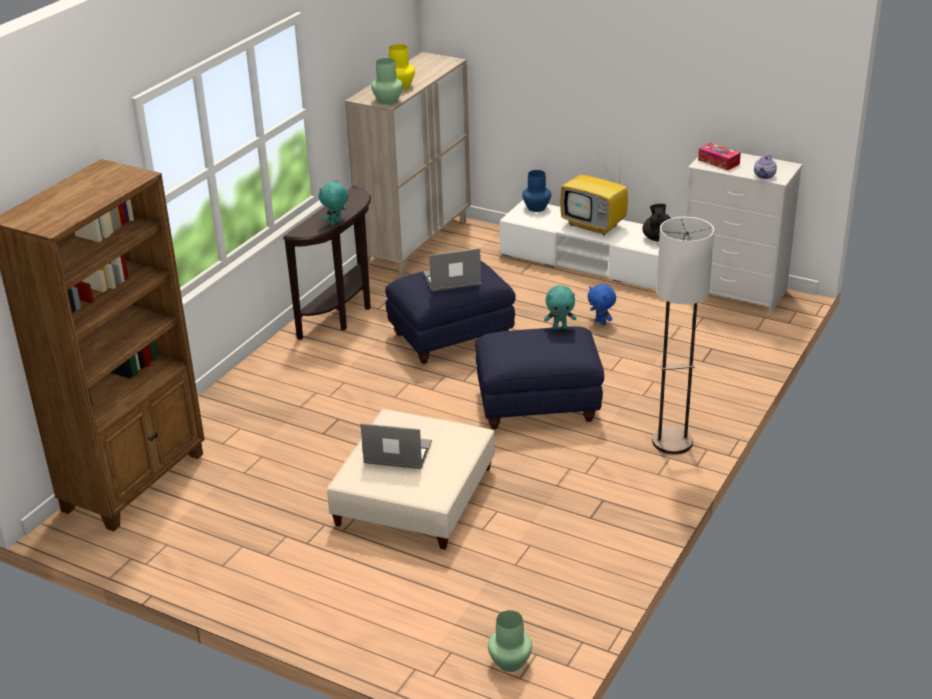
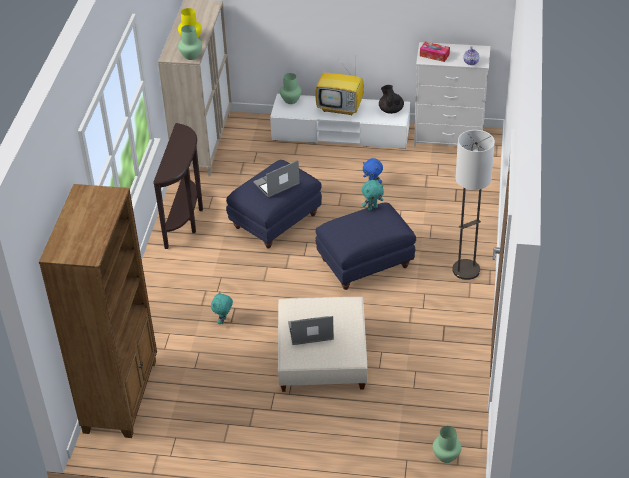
camera: 20 degrees left, 10 degrees up
(336, 223) = (185, 161): turquoise plush toy -> turquoise plush toy (223, 321)
(536, 208) = (291, 100): blue vase -> green vase

